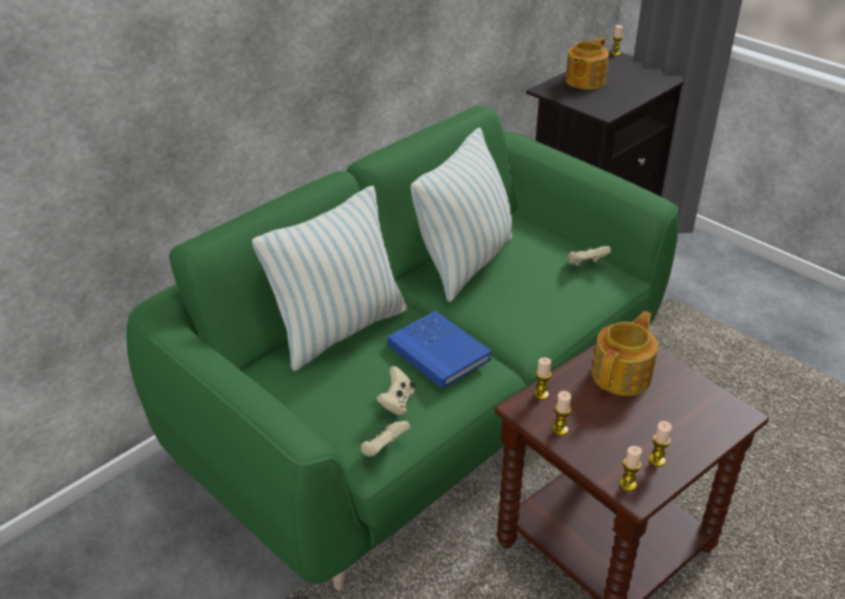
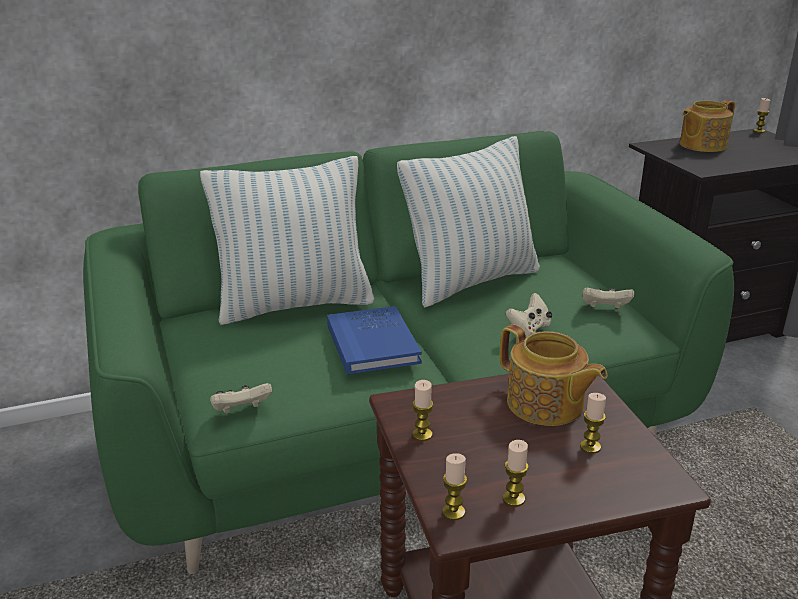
camera: 25 degrees right, 10 degrees down
(397, 402) = (292, 375): beige game controller -> beige game controller (529, 329)
(541, 394) = (431, 397): candle -> candle (590, 447)
(623, 375) = (545, 405): teapot -> teapot turned 75 degrees clockwise

